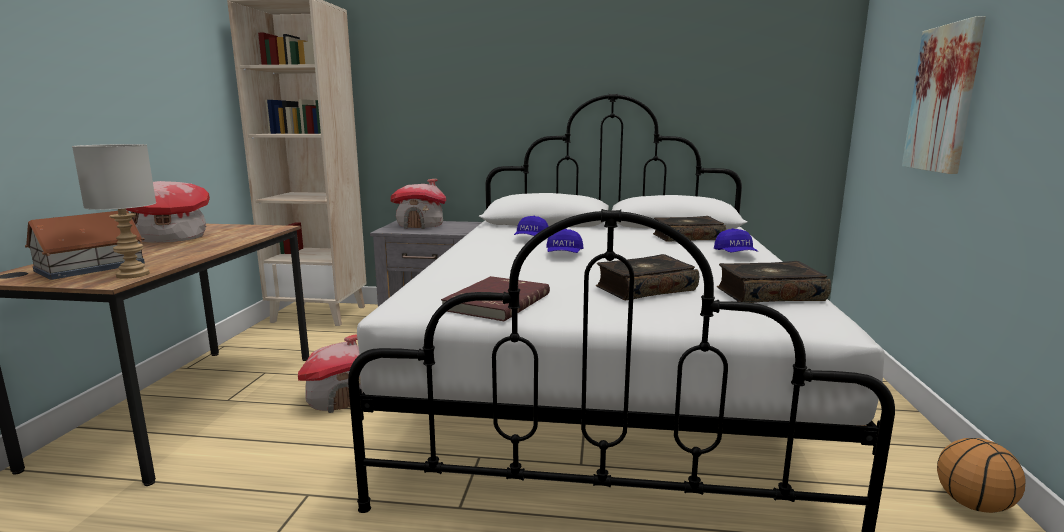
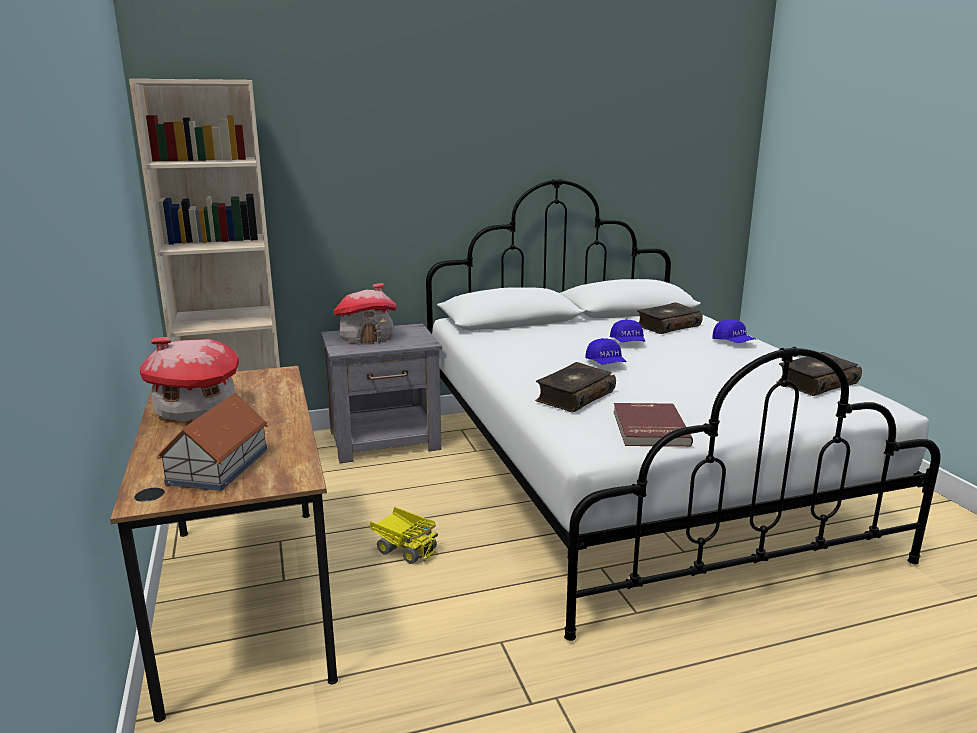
camera: 25 degrees left, 5 degrees up
(131, 275) = (295, 467): grey table lamp -> none
(339, 399) = (405, 549): toy house -> toy truck
(531, 238) = (540, 346): blue cap -> blue cap (628, 342)
(644, 289) = (729, 393): book -> book (574, 397)
(943, 99) = (867, 199): picture -> none
(973, 504) = (937, 511): basketball -> none

